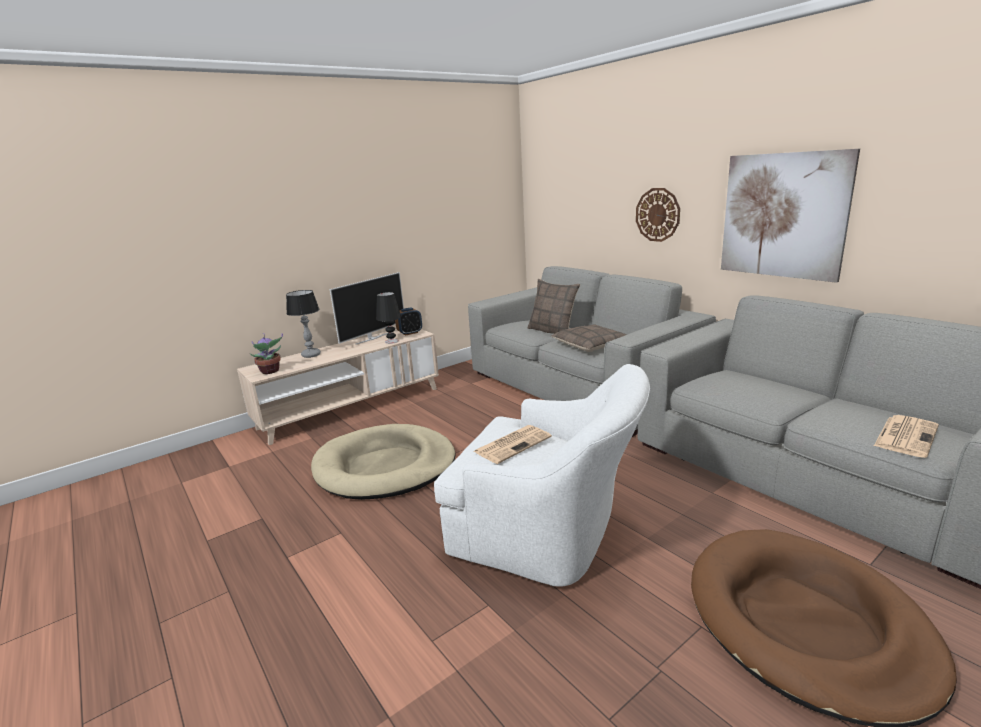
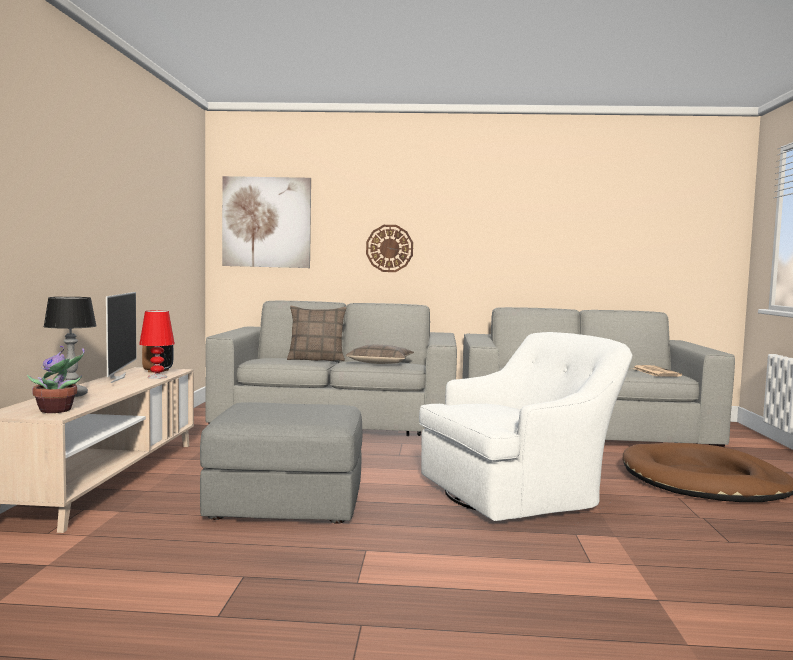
camera: 50 degrees left, 15 degrees down
(385, 466) = (287, 503): beige dog bed -> grey ottoman
(392, 341) = (157, 377): black table lamp -> red table lamp
(513, 444) = (493, 407): newspaper -> none
(783, 216) = (502, 248): picture -> picture (266, 222)

